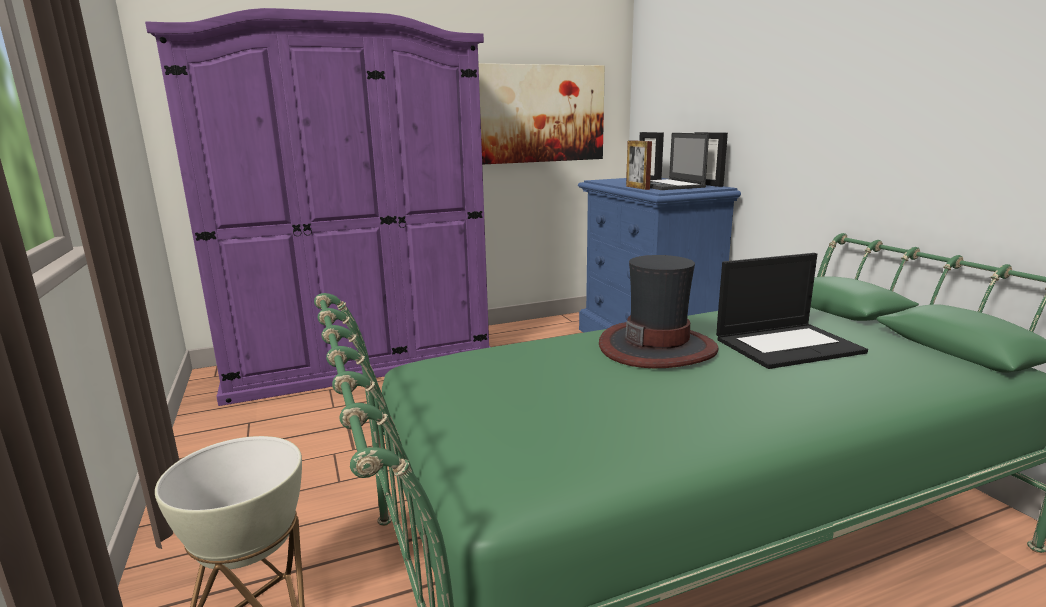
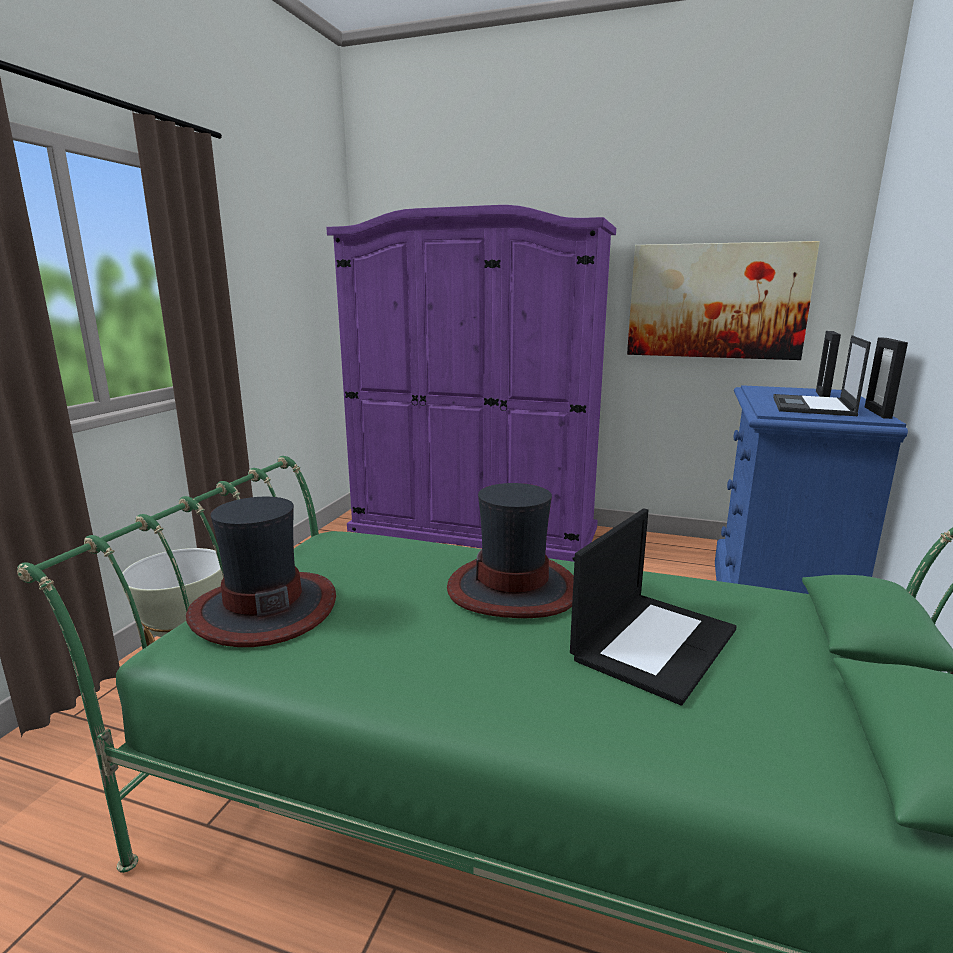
camera: 40 degrees right, 0 degrees up
(519, 431) = (264, 608): none -> hat
(637, 187) = (762, 403): picture frame -> none
(788, 345) = (654, 642): laptop -> laptop turned 75 degrees counterclockwise

